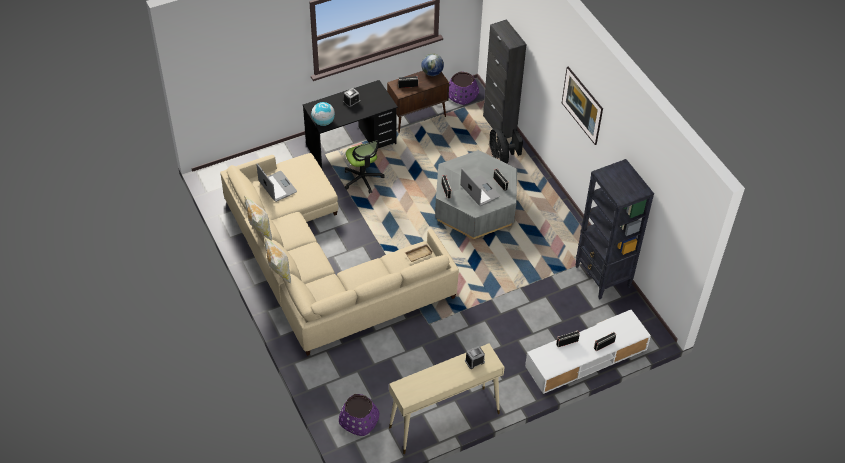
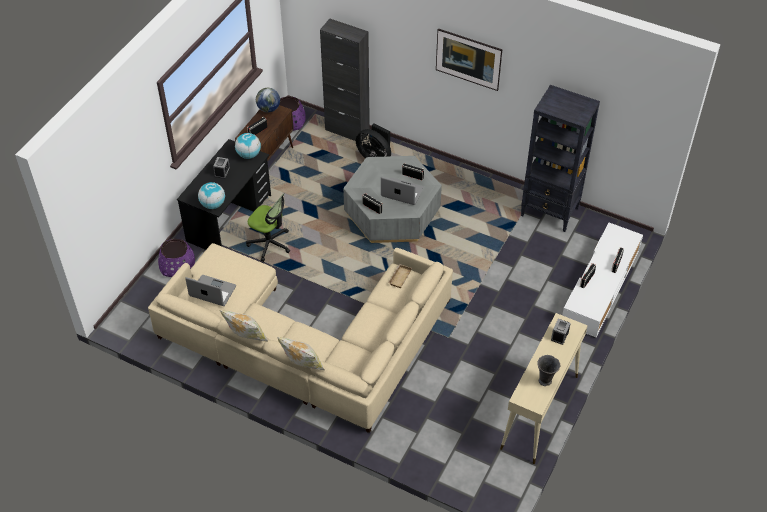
camera: 35 degrees left, 0 degrees up
(359, 420) = (469, 460): purple planter -> purple planter (177, 265)
(382, 99) = (248, 155): none -> globe
(430, 387) = (545, 381): none -> grey vase

